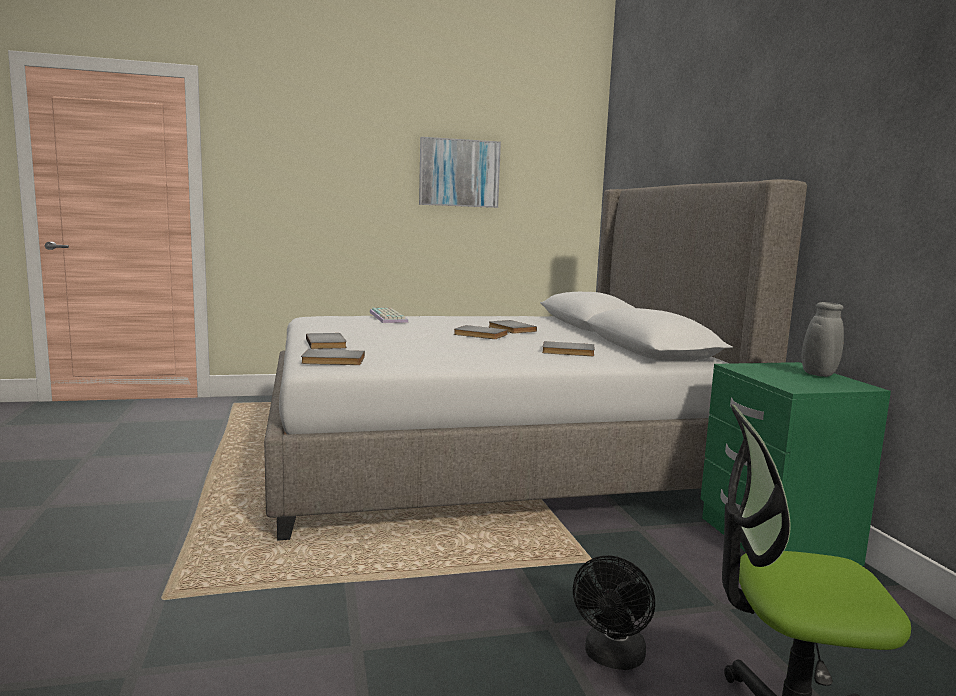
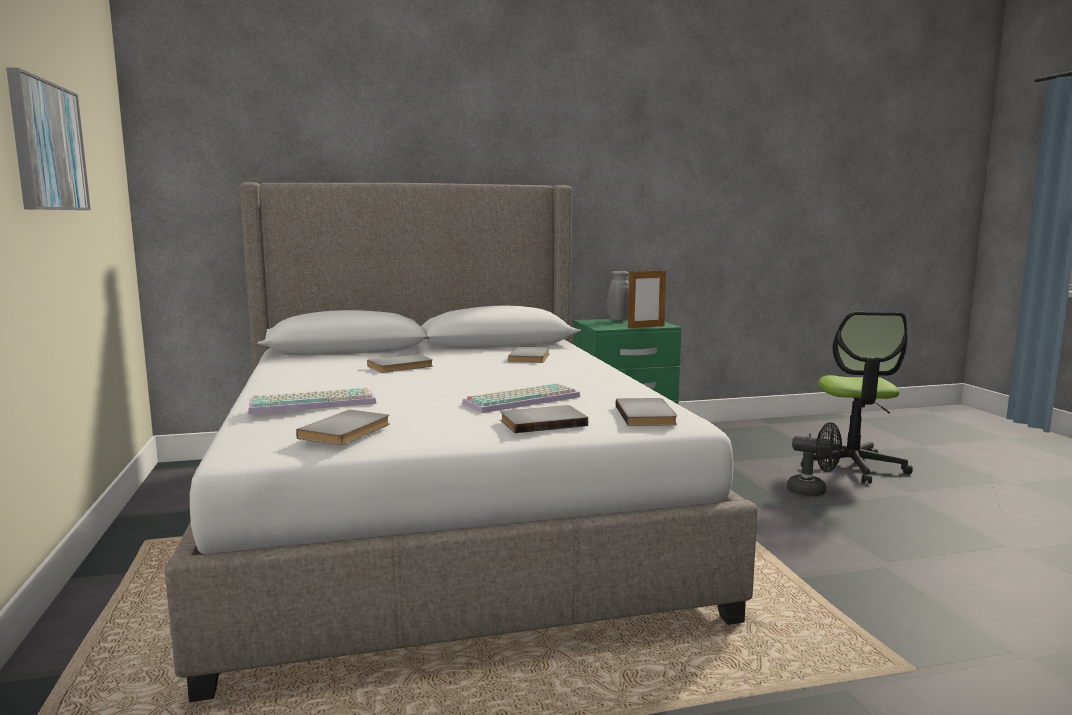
camera: 90 degrees left, 0 degrees up
(396, 344) = (522, 399): none -> keyboard
(479, 335) = (449, 375): grey book -> grey book (348, 431)
(768, 380) = (646, 327): none -> picture frame

